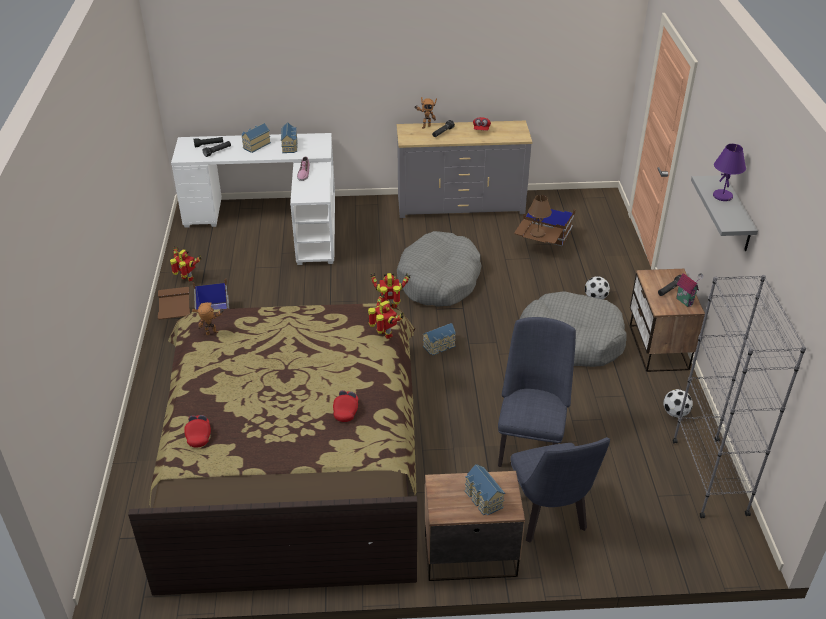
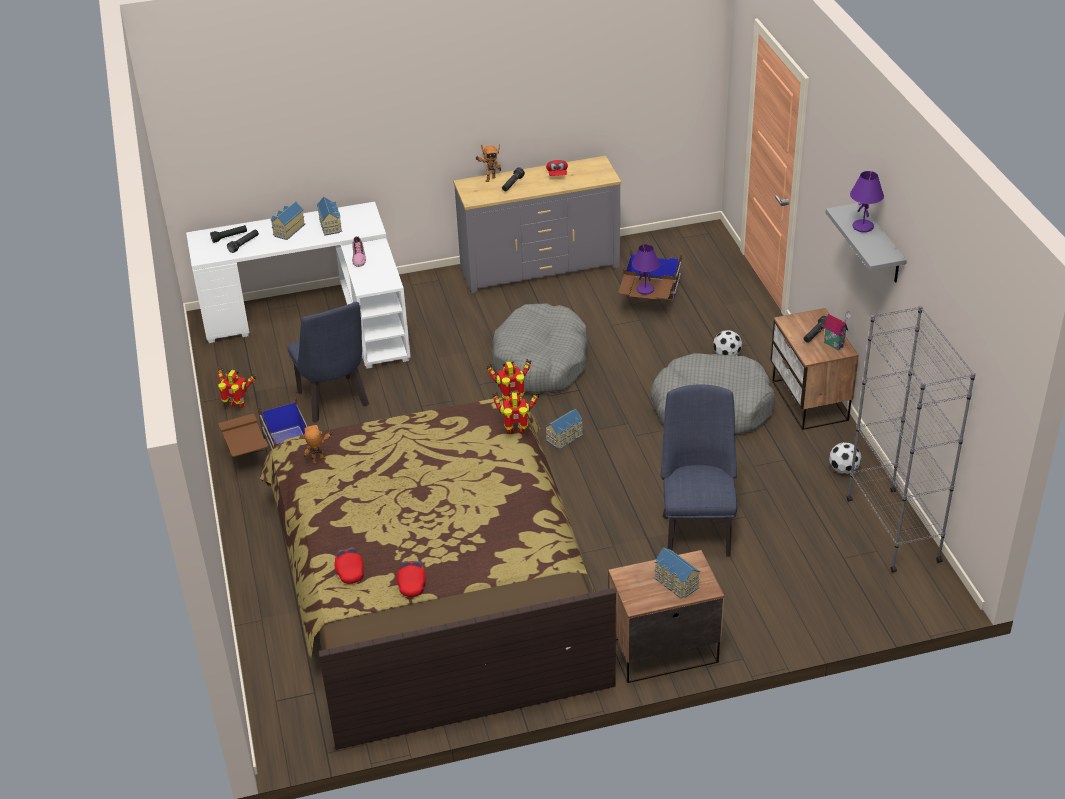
camera: 10 degrees left, 0 degrees up
(346, 411) = (502, 519): red cap -> red cap (412, 584)
(385, 335) = (516, 432): toy robot -> toy robot turned 45 degrees counterclockwise
(538, 233) = (645, 289): brown table lamp -> purple table lamp
(549, 519) = (737, 600): blue chair -> blue chair (335, 402)

